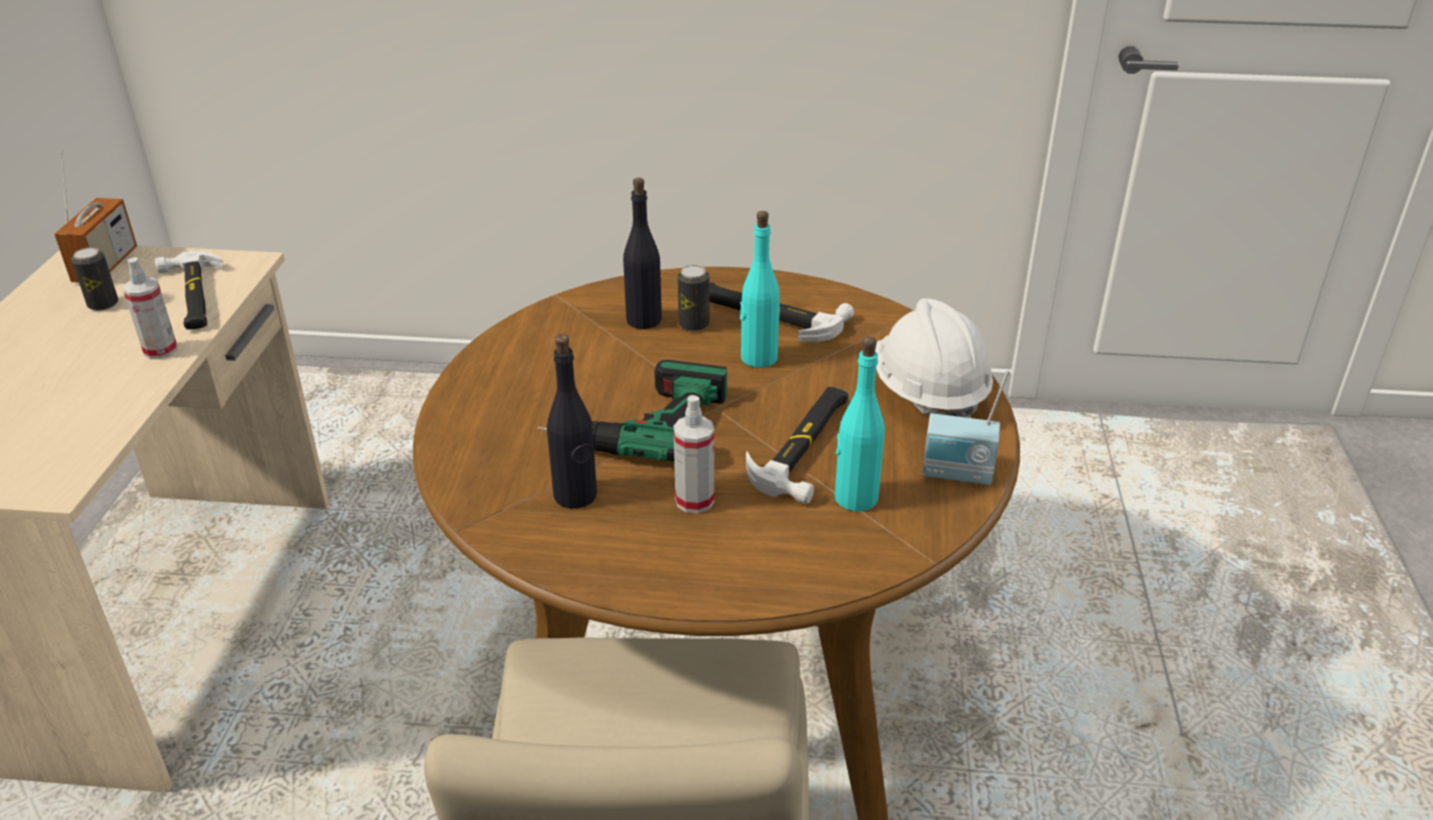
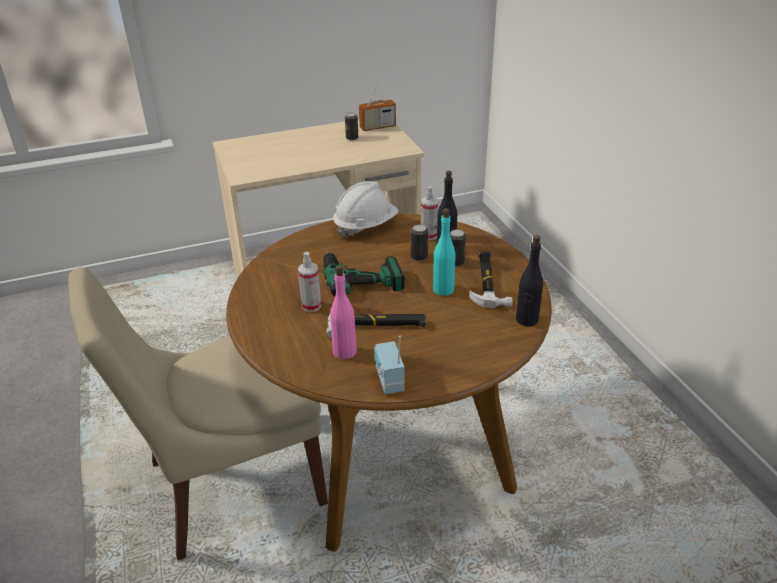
camera: 65 degrees right, 0 degrees up
(160, 350) = (332, 160): spray bottle -> spray bottle (429, 235)
(192, 296) = (373, 150): hammer -> none
(575, 496) = (295, 275): black bottle -> black bottle (526, 320)
(646, 352) = (419, 257): none -> can
(855, 498) = (344, 351): turquoise bottle -> pink bottle
(927, 394) = (458, 353): white hard hat -> white hard hat (365, 226)

